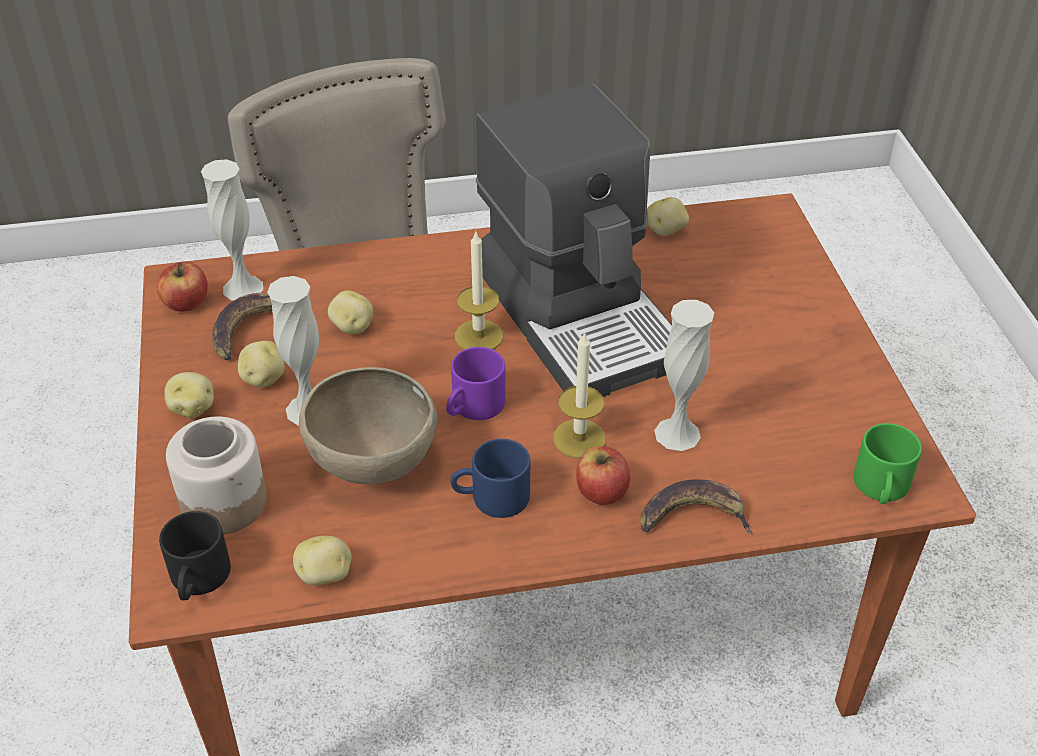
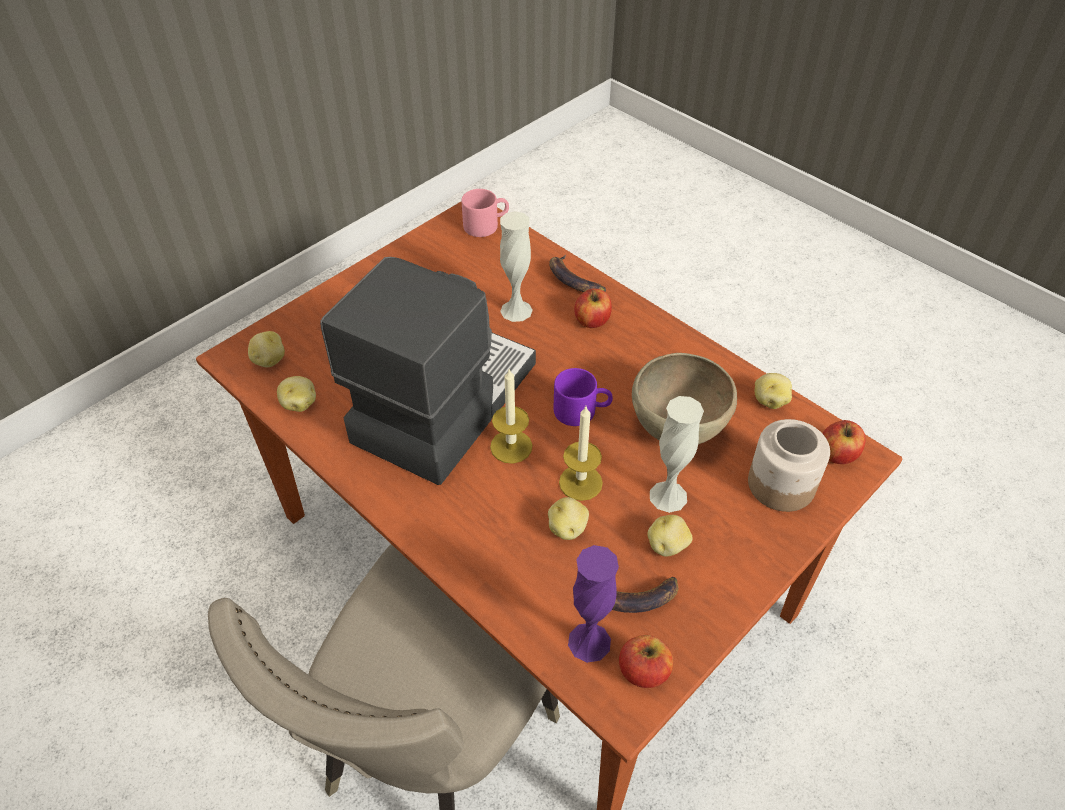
camera: 125 degrees left, 5 degrees up
(193, 408) = (734, 567): potato -> potato (269, 360)
(199, 580) = (837, 454): black mug -> apple
(243, 288) = (589, 642): white vase -> purple vase
(491, 498) = (644, 362): blue mug -> none
(579, 438) = (560, 348): candle -> candle (580, 482)
(882, 488) = (486, 224): green mug -> pink mug

